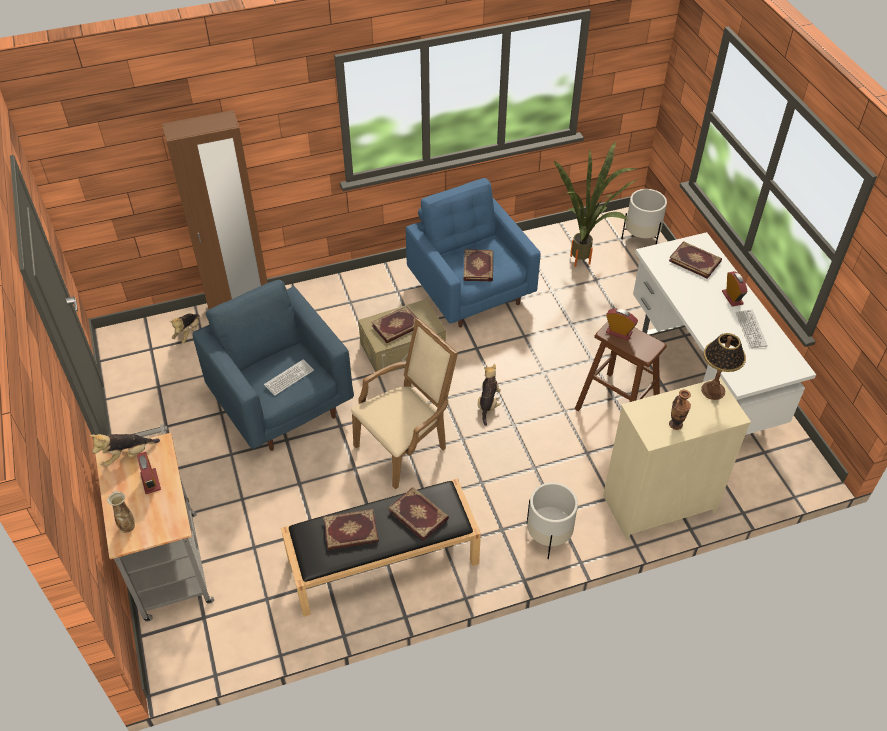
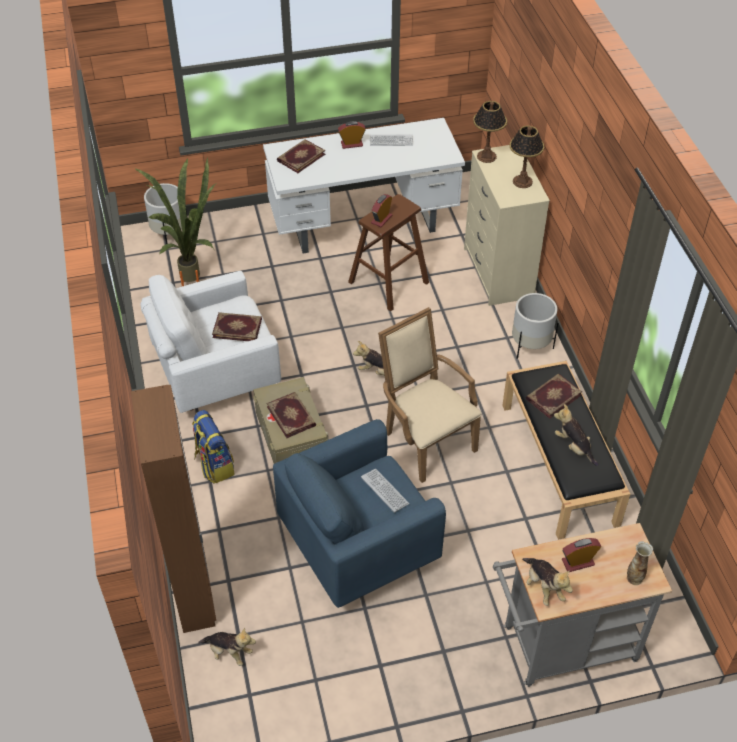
camera: 85 degrees left, 0 degrees up
(351, 532) = (574, 447): book -> plush toy
(367, 302) = (214, 465): none -> backpack
(471, 290) = (215, 372): blue armchair -> white armchair
(675, 424) = (522, 181): vase -> table lamp

